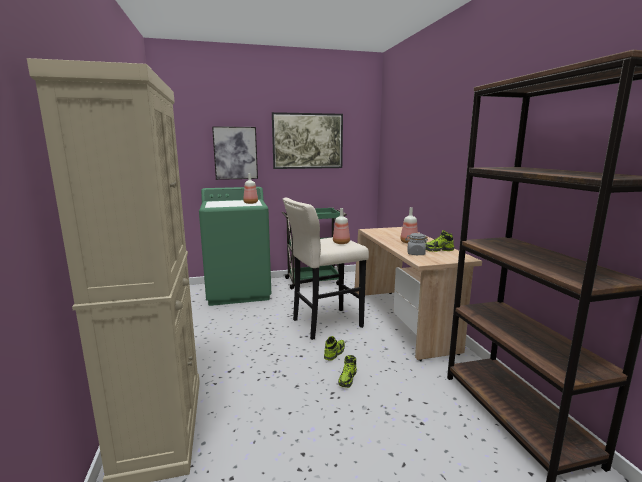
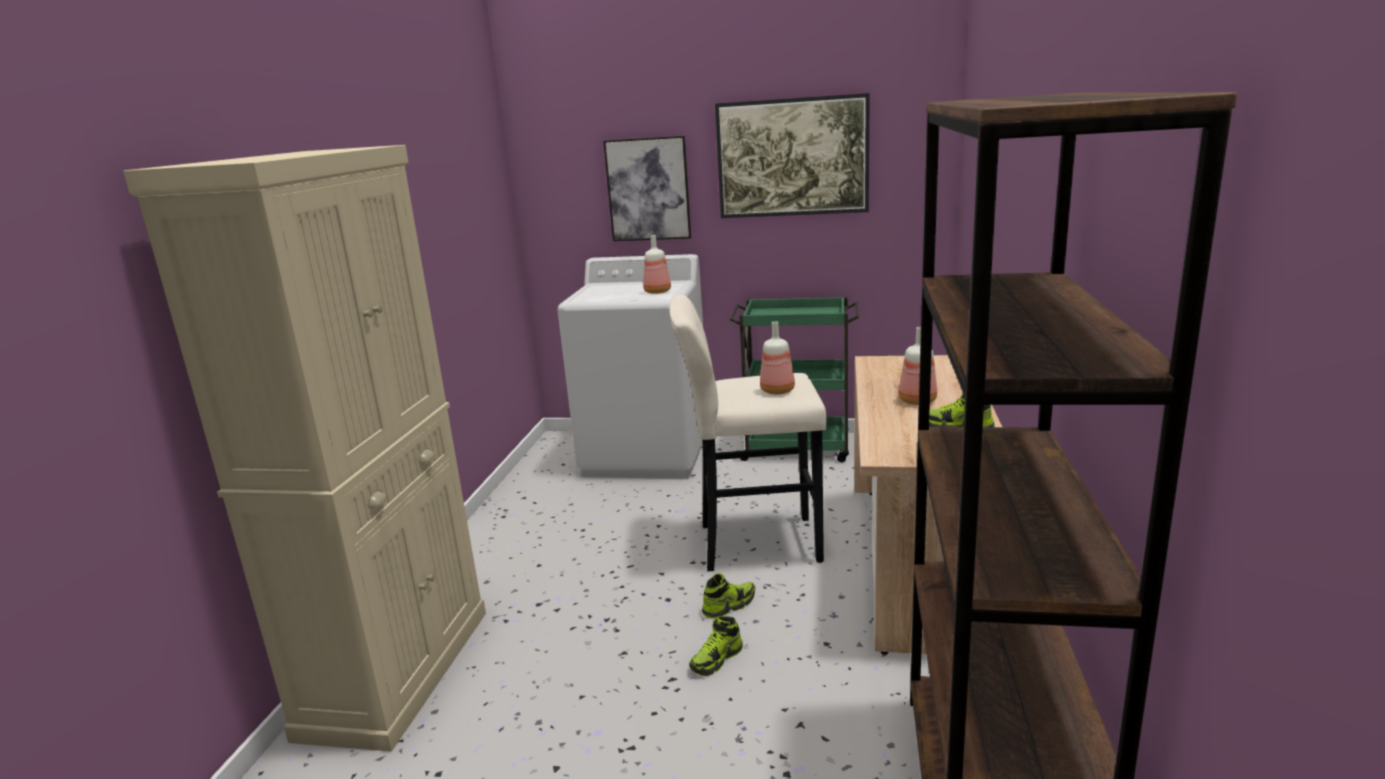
camera: 25 degrees right, 5 degrees up
(239, 291) = (647, 454): green washing machine -> white washing machine
(415, 253) = (894, 433): grey jar -> none

